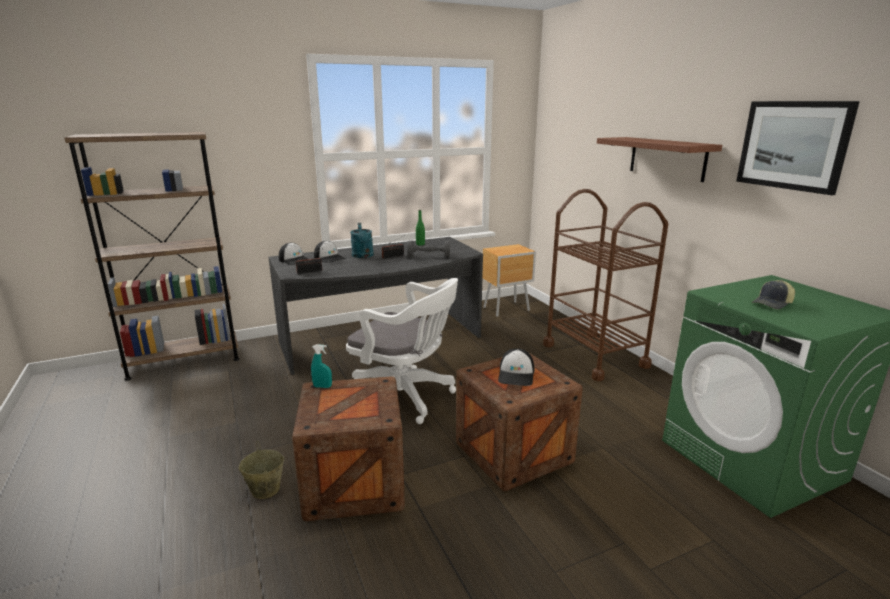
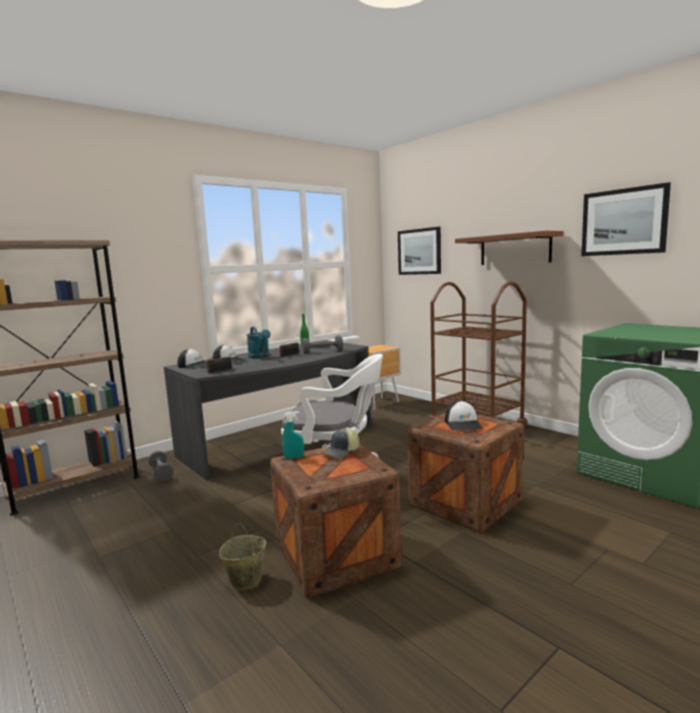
camera: 15 degrees left, 10 degrees down
(258, 359) = (161, 473): none -> grey dumbbell
(570, 142) = (419, 251): none -> picture
(773, 304) = (651, 333): cap -> cap (342, 452)

